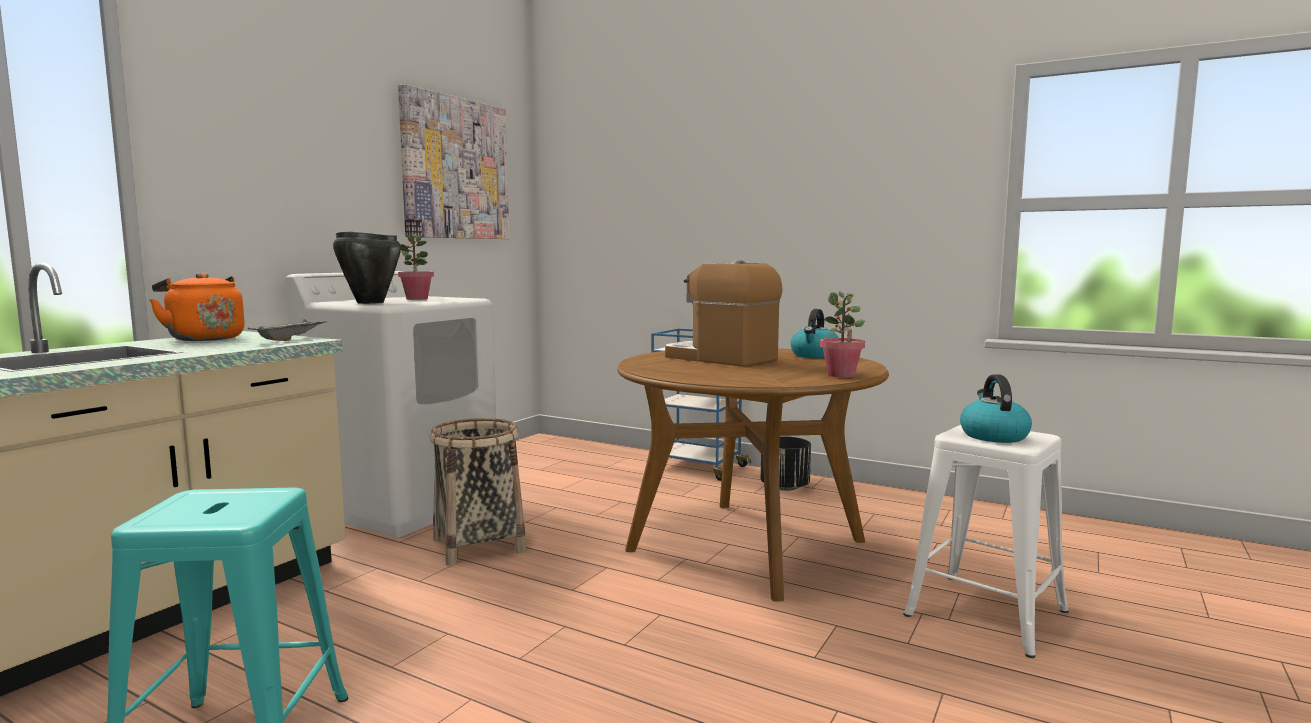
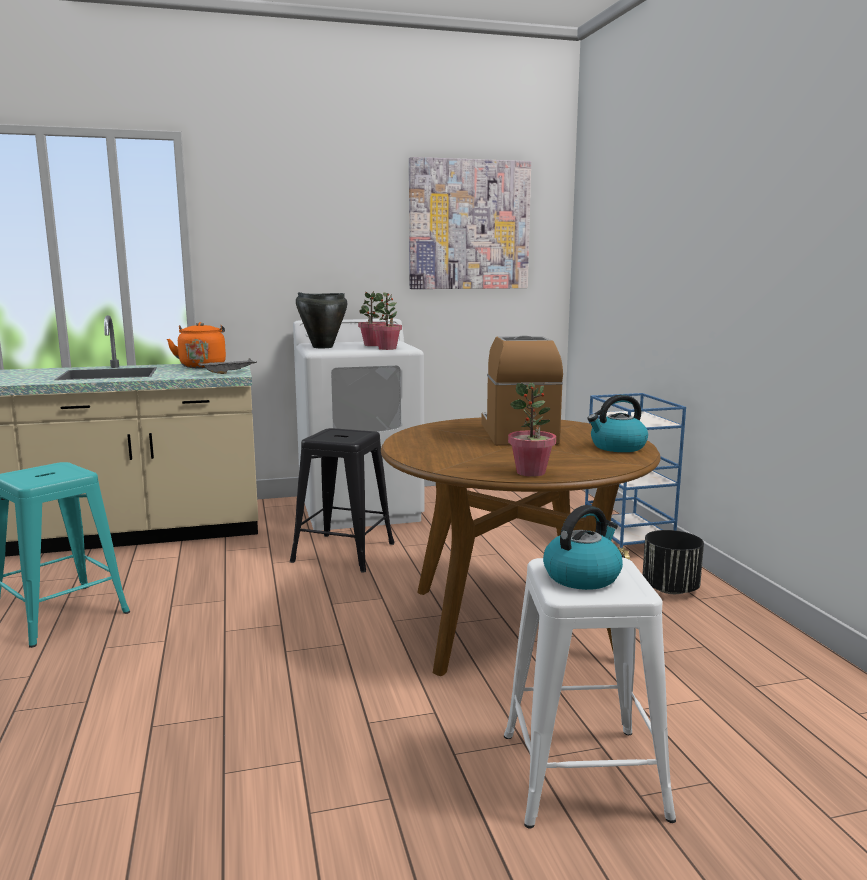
camera: 45 degrees right, 5 degrees up
(454, 299) = (387, 348): none -> potted plant
(479, 545) = (344, 552): basket -> black stool

